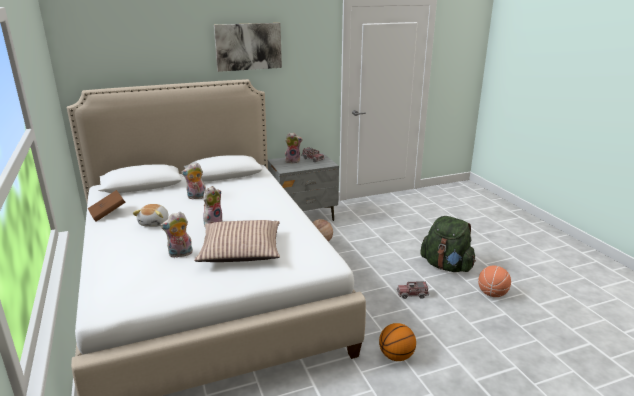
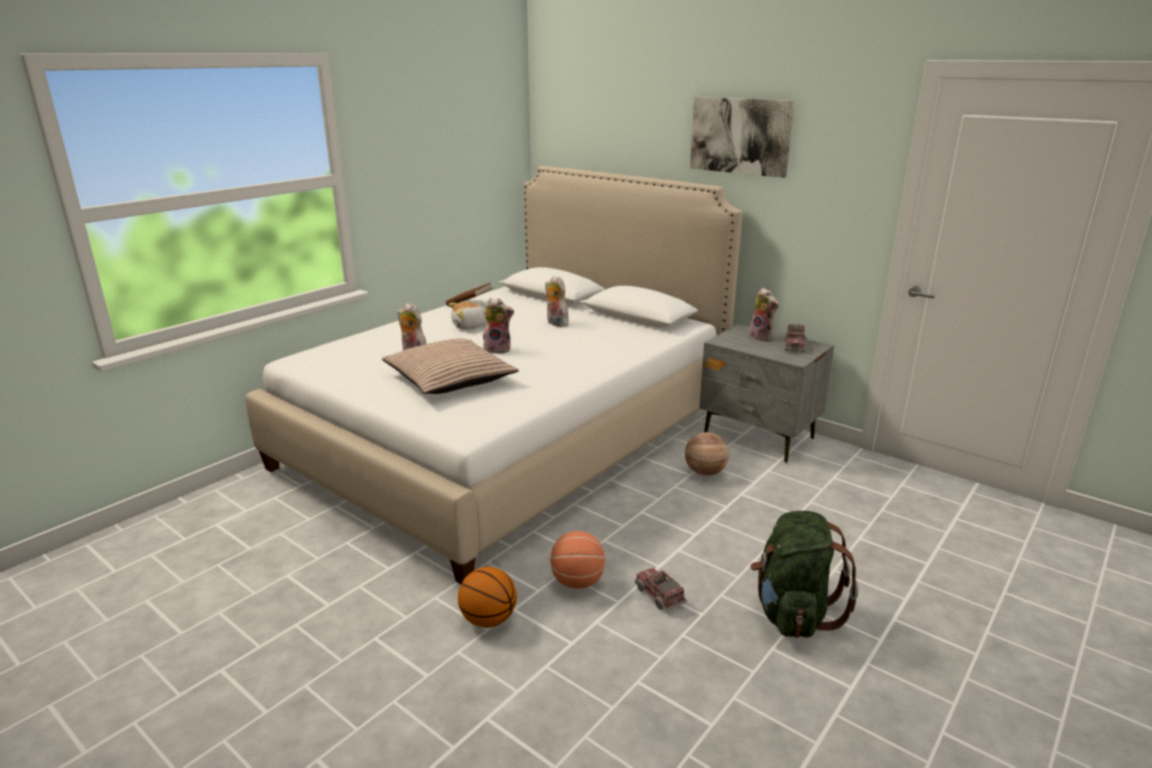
camera: 60 degrees right, 0 degrees up
(492, 293) = (763, 693): basketball -> basketball (578, 581)

